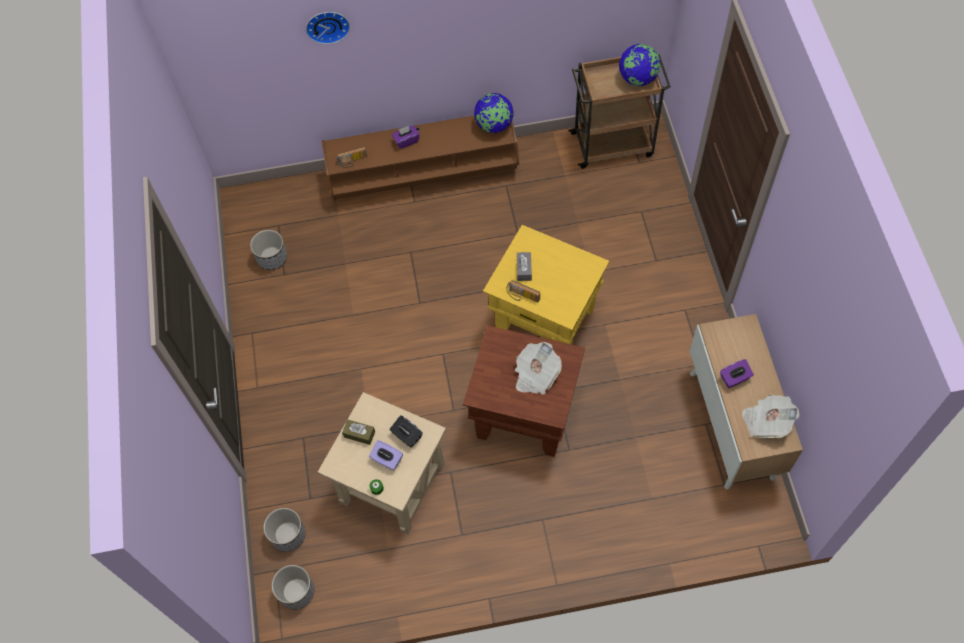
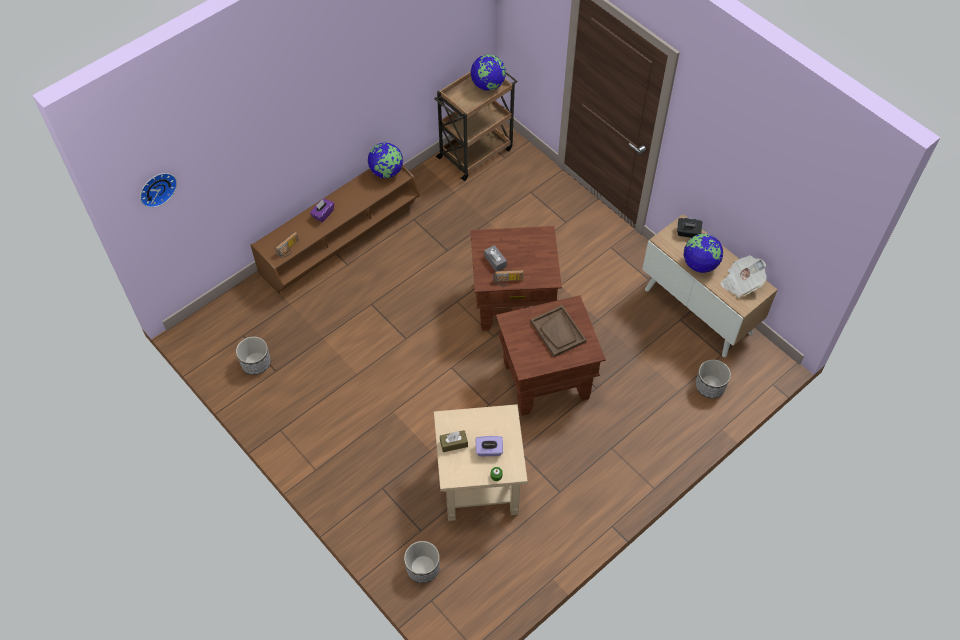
camera: 35 degrees left, 5 degrees down
(296, 592) = (460, 606): planter -> planter (709, 386)
(327, 25) = (247, 129): wall clock -> wall clock (156, 188)
(407, 436) = (492, 425): black tissue box -> black tissue box (688, 233)
(535, 375) = (558, 332): newspaper -> brown tray
(545, 320) = (513, 304): yellow side table -> brown side table
(735, 378) = (700, 264): purple tissue box -> globe

